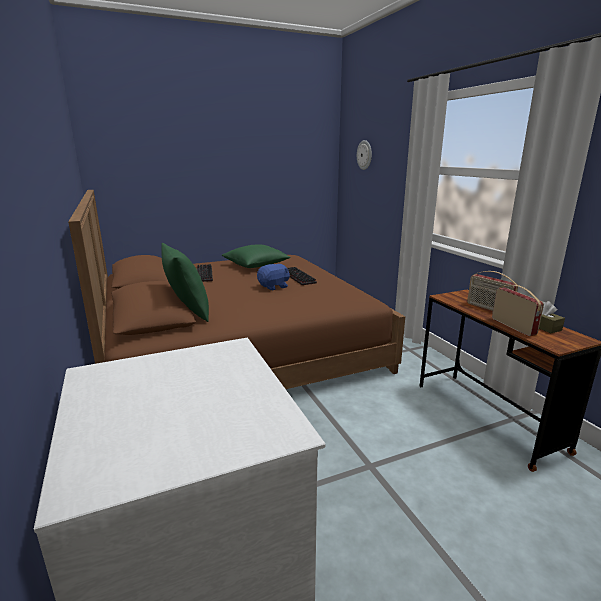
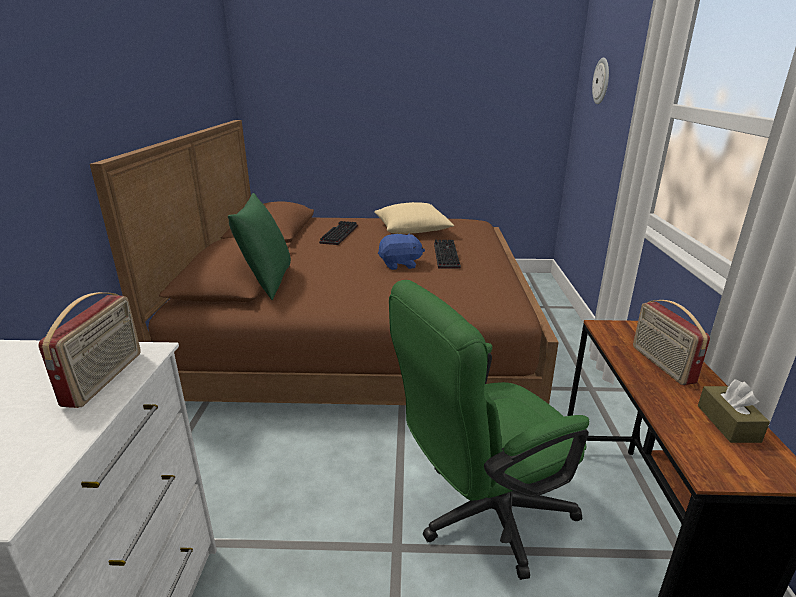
camera: 25 degrees right, 5 degrees up
(256, 265) = (412, 230): green pillow -> beige pillow
(404, 432) = (481, 515): none -> green office chair
(514, 326) = (669, 410): radio -> radio (105, 378)

